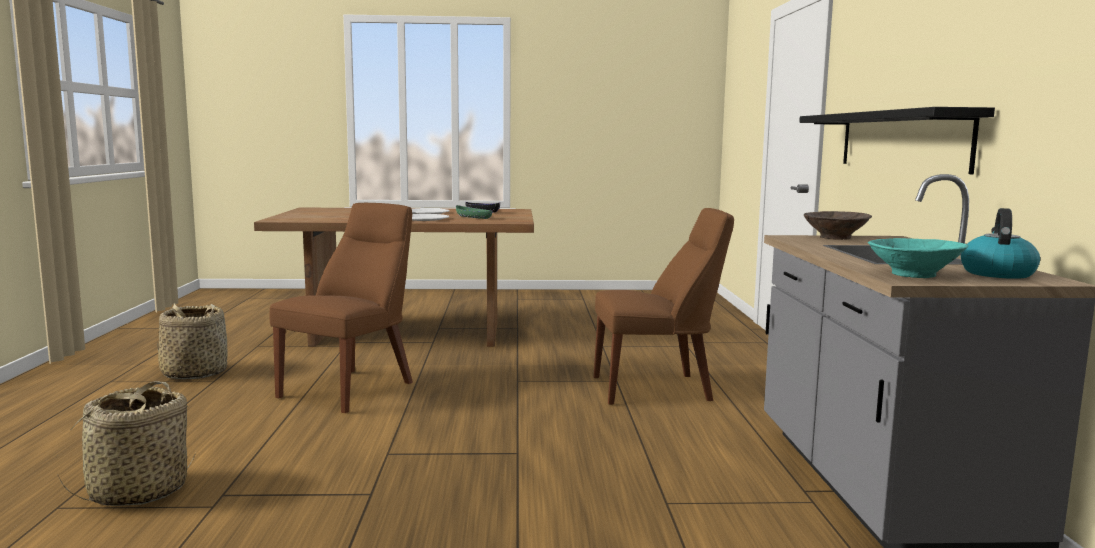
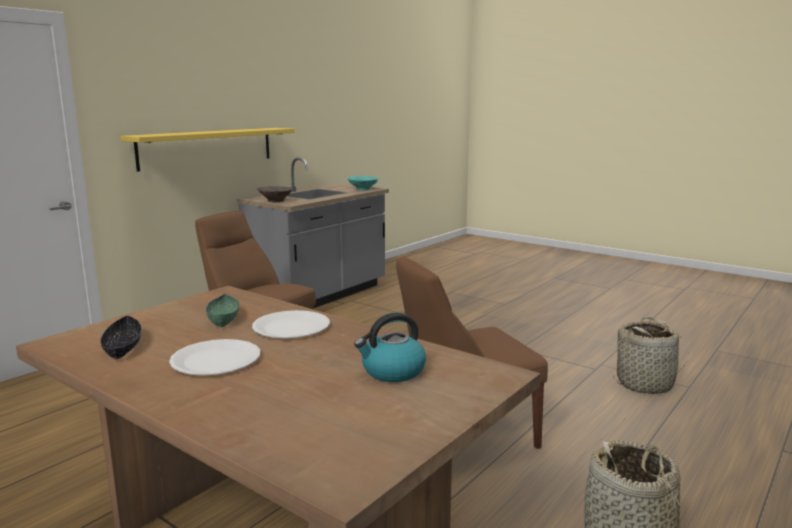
camera: 140 degrees left, 5 degrees up
(901, 140) = (207, 147): black shelf -> yellow shelf
(997, 273) = (336, 187): kettle -> kettle (392, 372)

